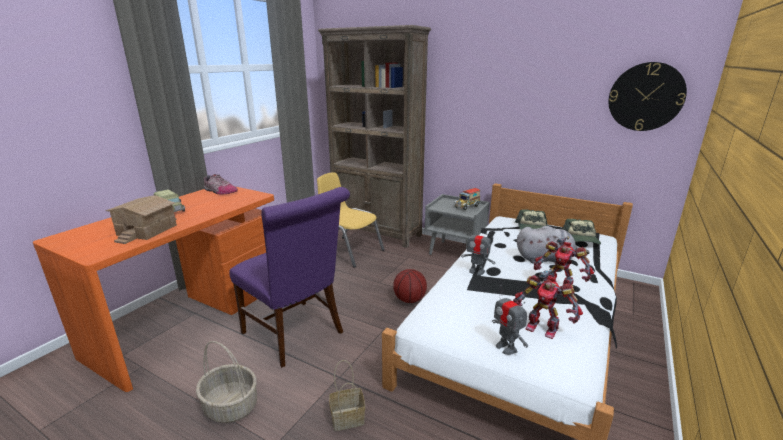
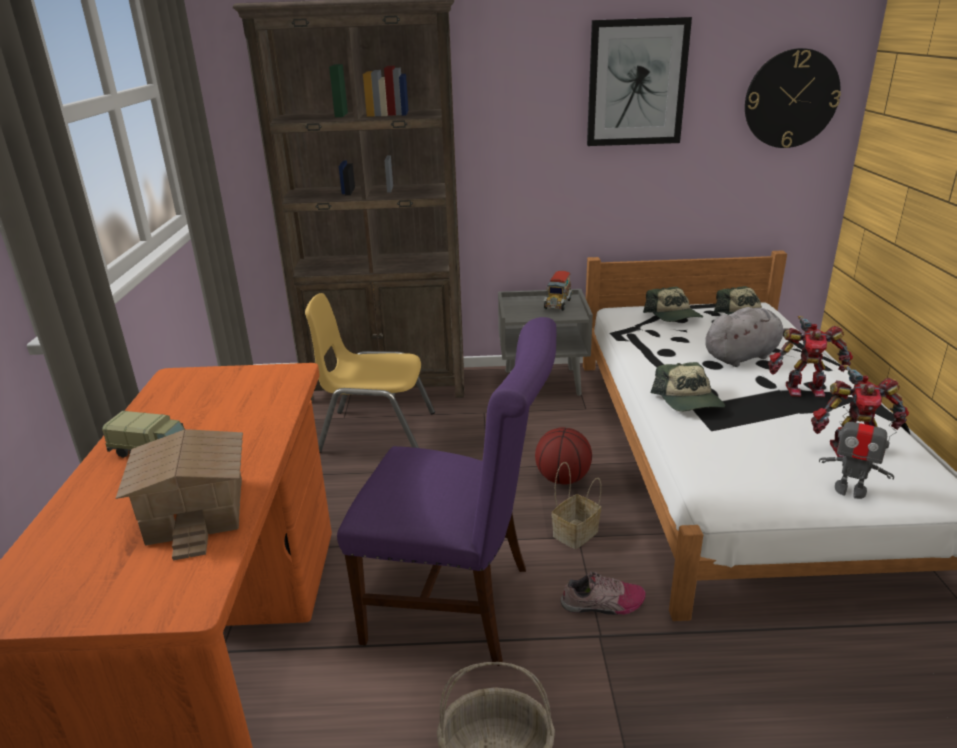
camera: 30 degrees left, 5 degrees up
(220, 191) = (193, 386): shoe -> shoe (603, 604)
(346, 419) = (679, 688): basket -> basket (575, 534)
(476, 271) = (688, 400): toy robot -> cap
(533, 79) = (636, 83): none -> picture

